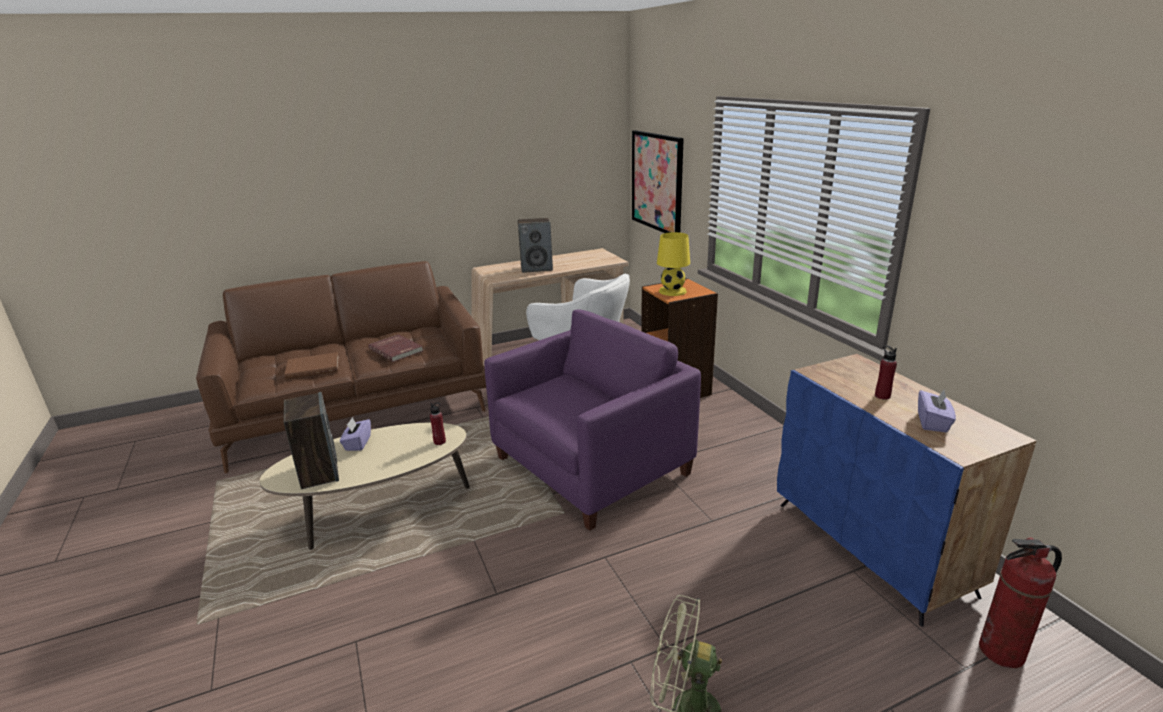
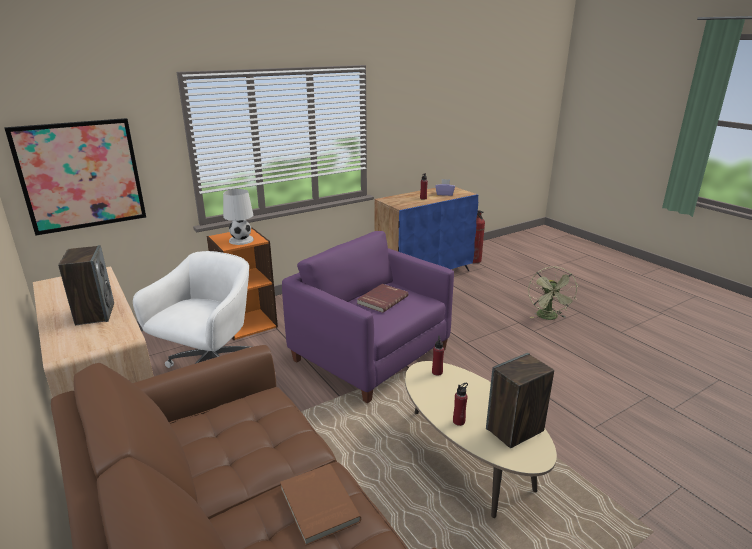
camera: 100 degrees left, 0 degrees up
(357, 443) = (459, 421): purple tissue box -> red bottle
(397, 350) = (261, 432): red book -> red book (382, 299)
(672, 291) = (241, 240): yellow table lamp -> white table lamp

